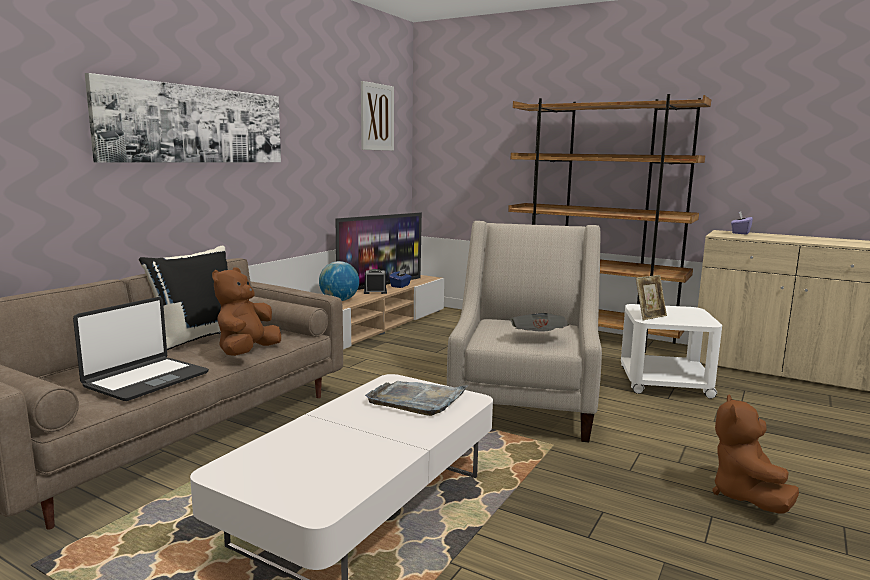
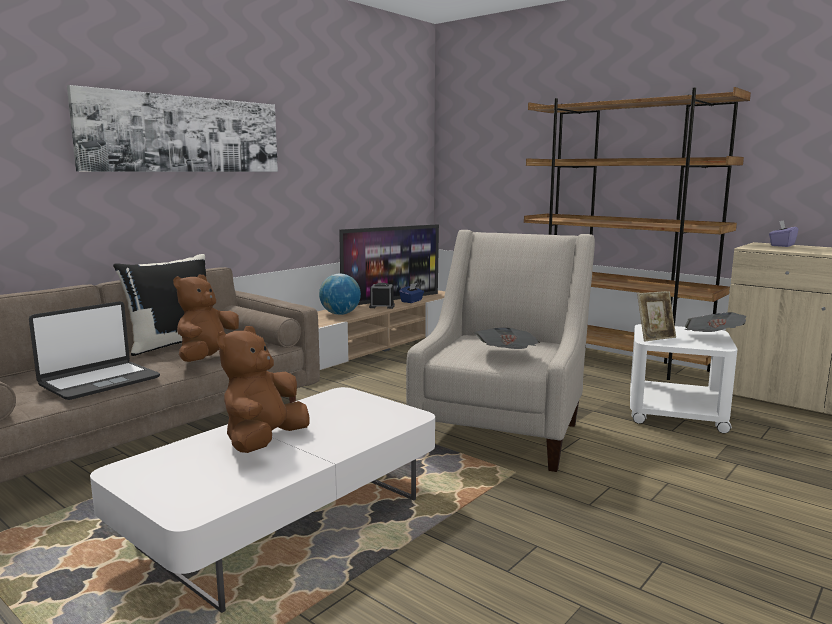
camera: 10 degrees right, 0 degrees up
(377, 117) = (391, 124): picture -> none
(417, 399) = (355, 413): grey tray -> none
(696, 315) = (712, 338): none -> newspaper
(746, 496) = (714, 543): brown plush toy -> brown plush toy (264, 442)

